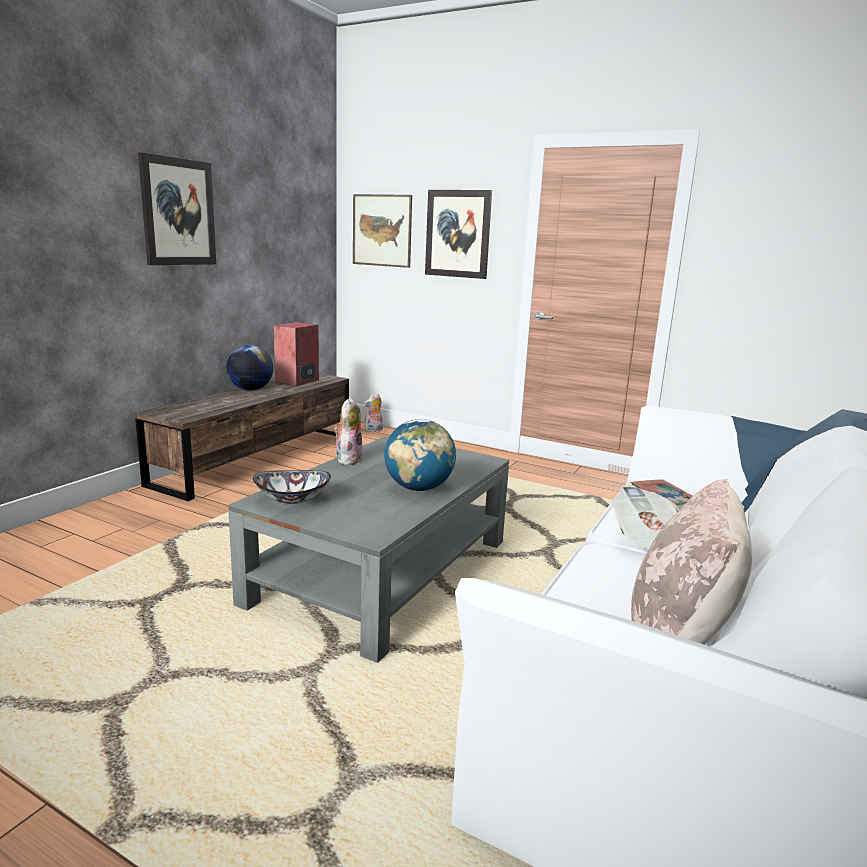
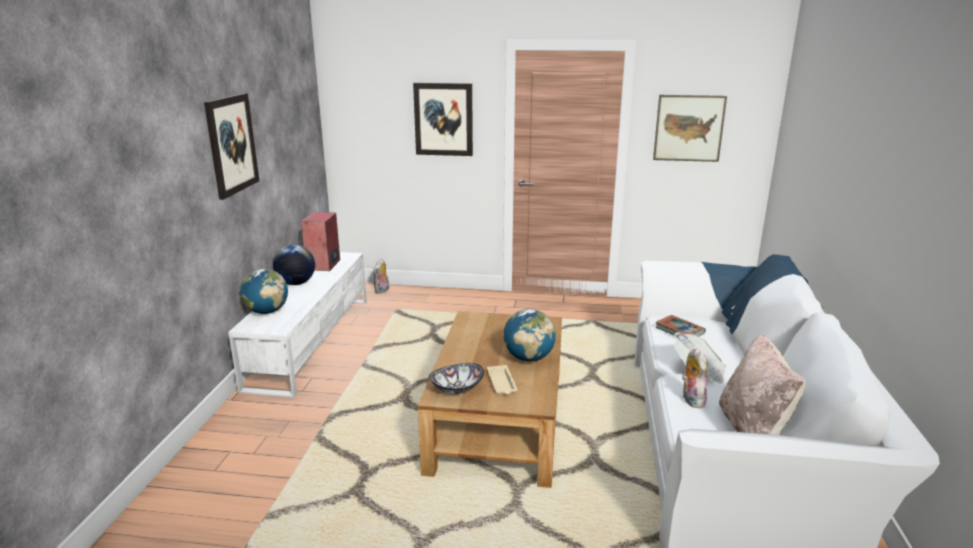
camera: 20 degrees left, 5 degrees up
(192, 404) = (267, 311): none -> globe
(259, 458) = (312, 340): brown tv stand -> white tv stand
(348, 459) = (455, 342): plush toy -> plush toy (691, 400)
(354, 504) = (502, 383): none -> beige tray
(382, 230) = (369, 117): picture -> picture (689, 128)
(382, 572) = (498, 420): grey coffee table -> brown coffee table

